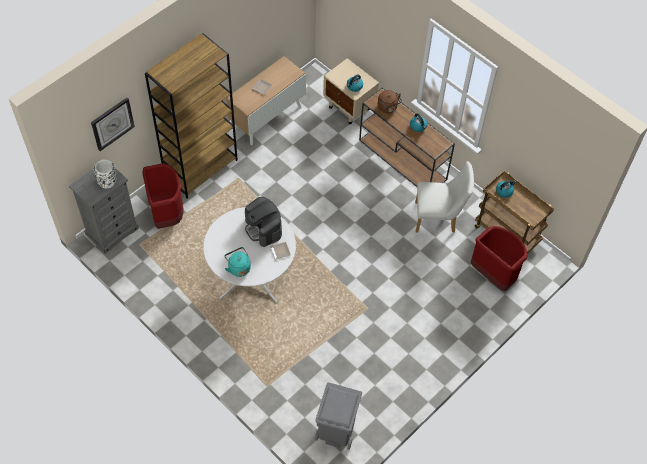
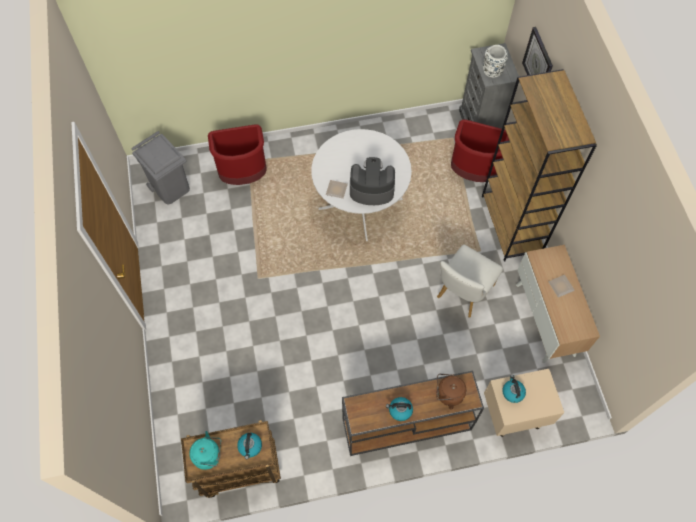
camera: 125 degrees right, 5 degrees up
(238, 267) = (343, 149): turquoise kettle -> turquoise kettle (209, 455)
(438, 218) = (308, 411): white chair -> white chair (462, 294)
(493, 274) = (206, 419): red trash can -> red trash can (244, 175)

